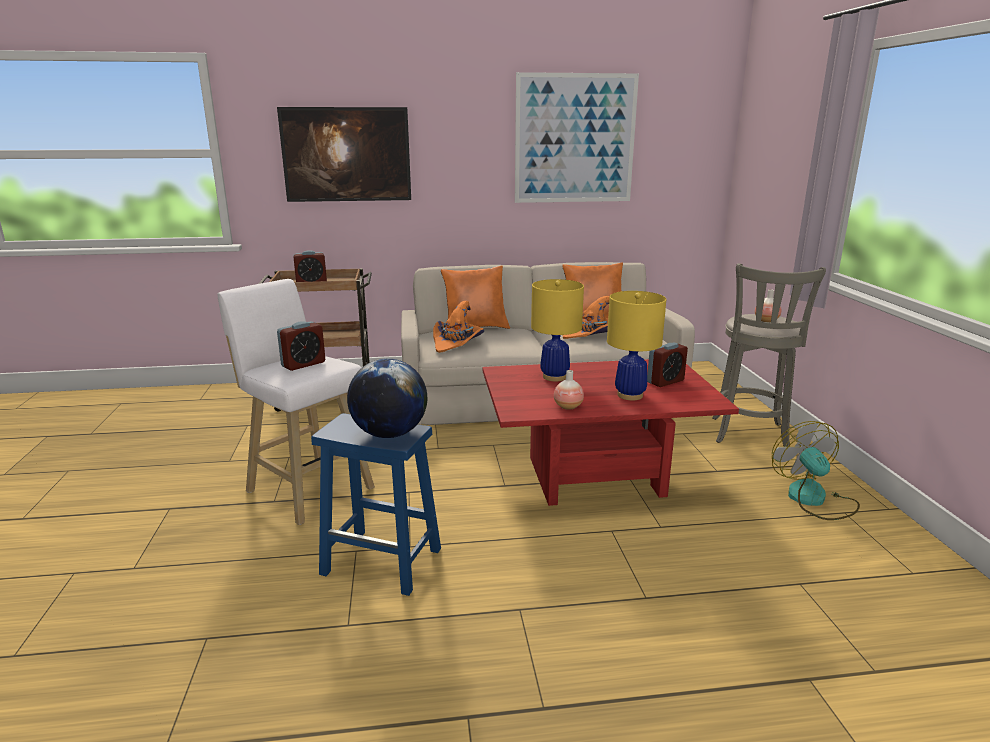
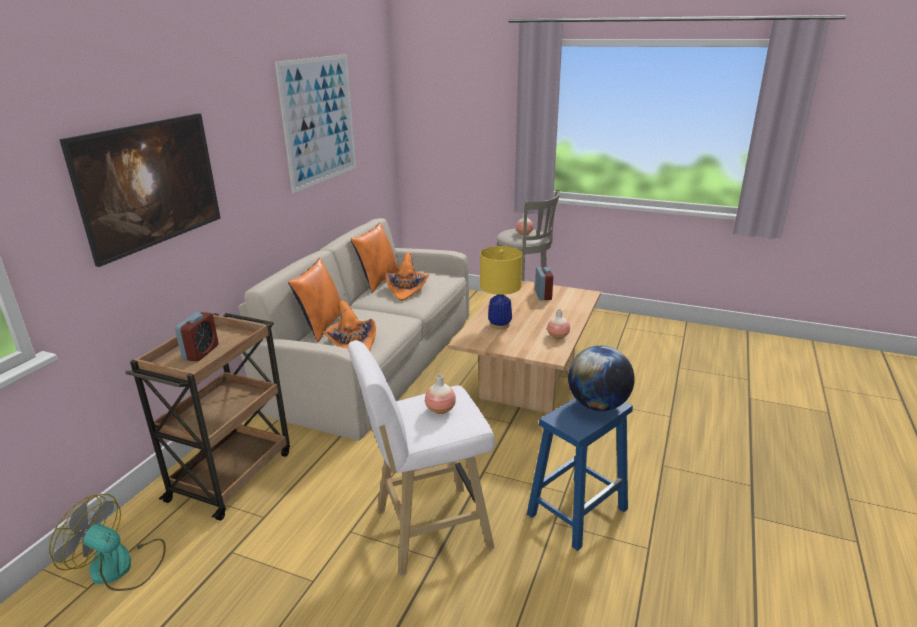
camera: 60 degrees left, 5 degrees up
(303, 364) = (440, 410): alarm clock -> vase
(595, 476) = (528, 382): red coffee table -> beige coffee table
(630, 395) = (556, 312): yellow table lamp -> none
(814, 500) = (607, 329): fan -> fan (120, 567)

